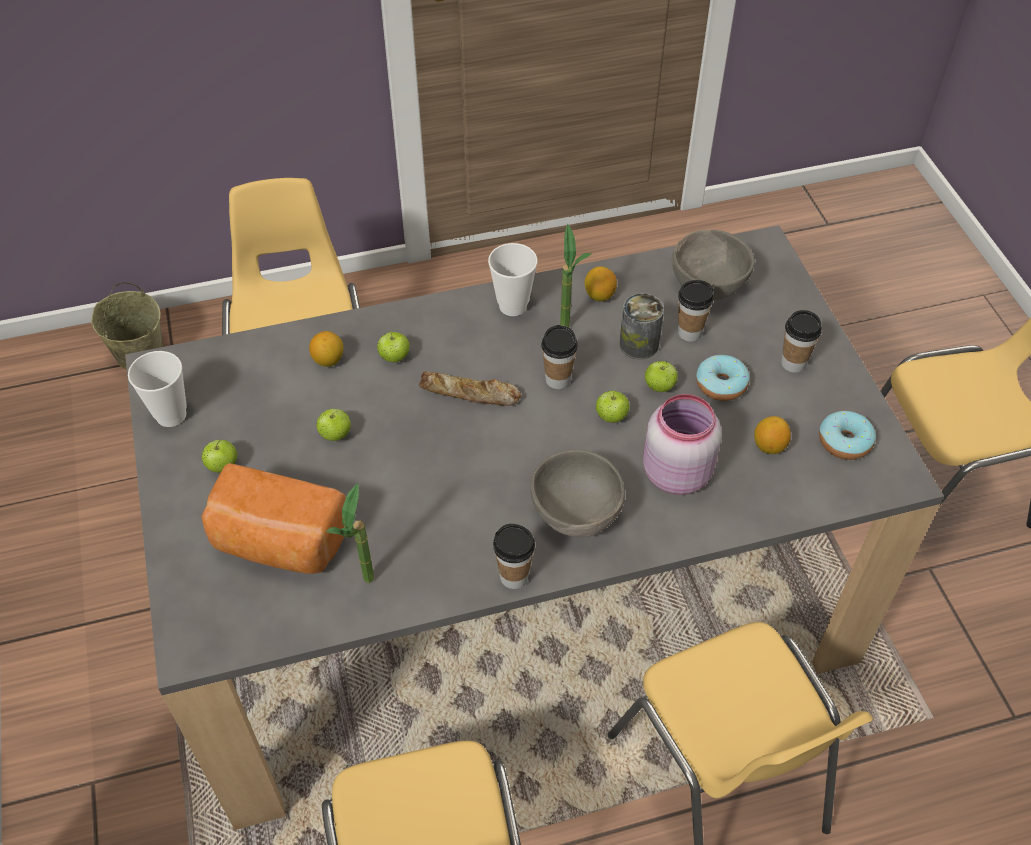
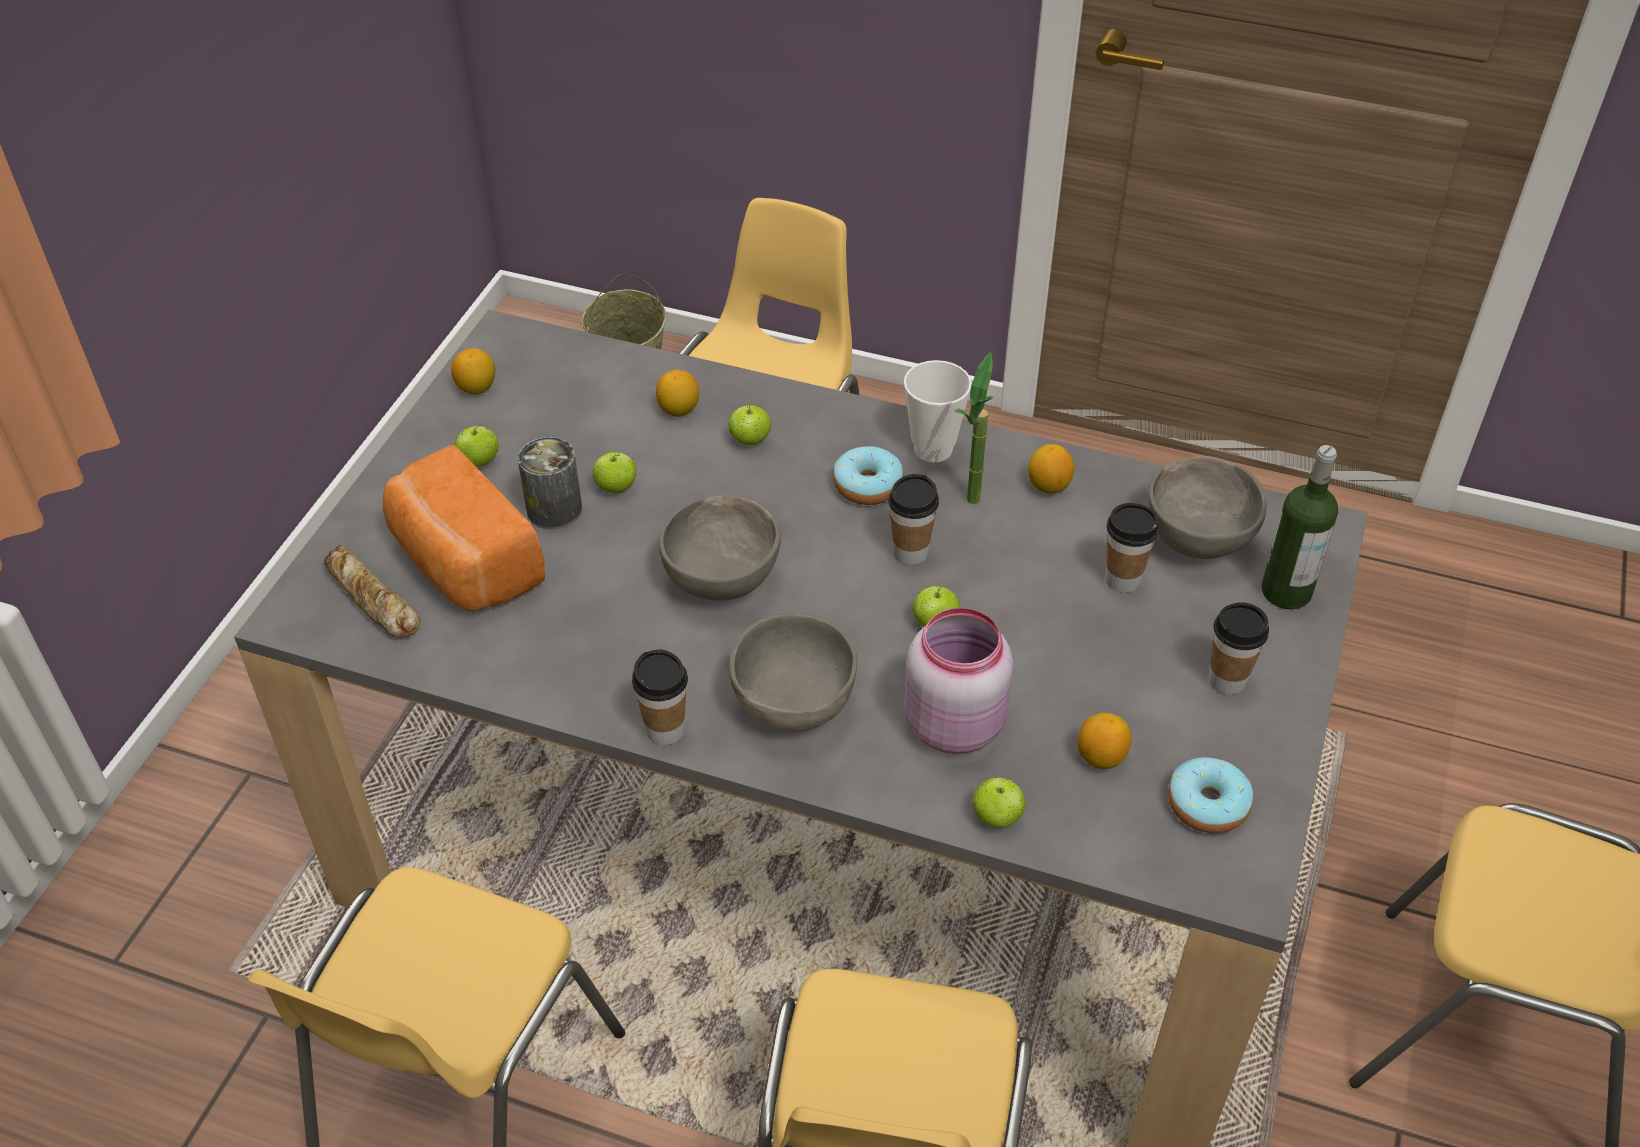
camera: 35 degrees right, 5 degrees down
(171, 415) = (477, 388): cup -> lemon
(365, 588) = (504, 654): potted plant -> none
(461, 458) = (724, 579): none -> grey bowl
(470, 394) = (796, 518): bread -> bread (371, 600)
(639, 344) = (1045, 562): can -> can (554, 509)
(659, 387) = (1025, 620): apple -> apple (997, 817)
(721, 384) = (1106, 657): donut -> donut (867, 485)
(778, 294) = (1286, 591): none -> bottle

